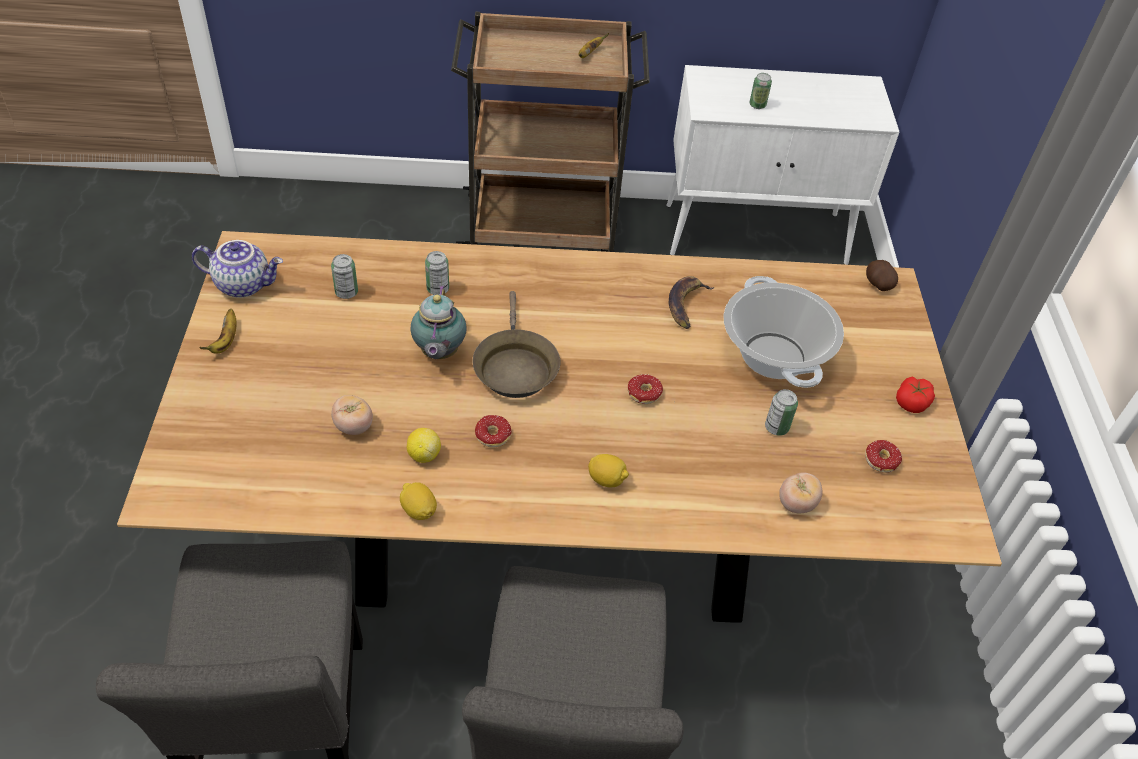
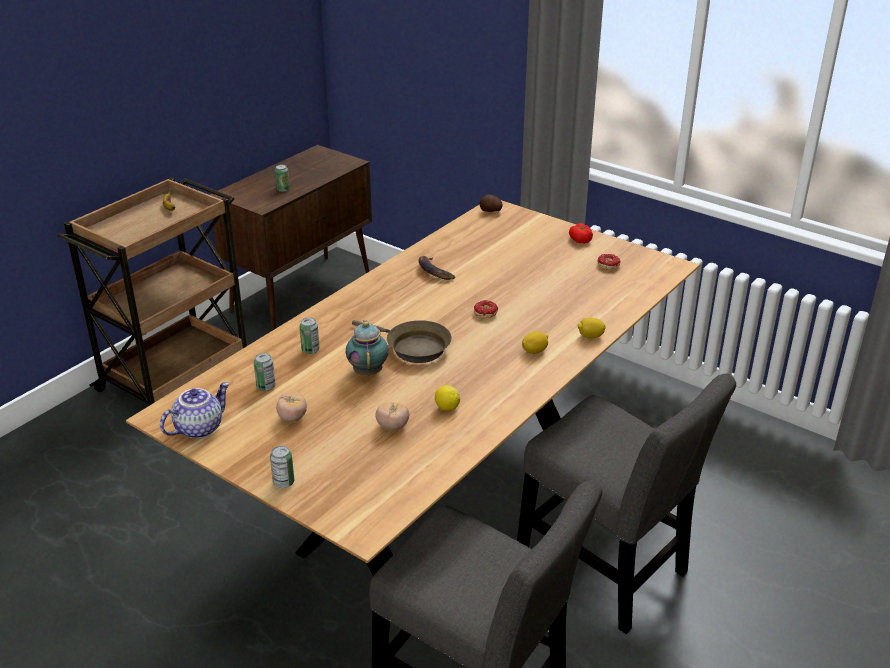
camera: 50 degrees left, 15 degrees down
(225, 341) = (247, 455): banana -> none
(418, 510) = (488, 426): lemon -> lemon (590, 336)
(438, 353) = (368, 371): teapot -> teapot turned 135 degrees counterclockwise
(486, 437) = (458, 379): donut -> none
(757, 234) = (302, 292): white cabinet -> brown cabinet
(773, 356) = (504, 263): cooking pot -> none
(776, 427) = (555, 284): can -> can (283, 482)
(796, 504) = (611, 301): tomato -> tomato (292, 418)

